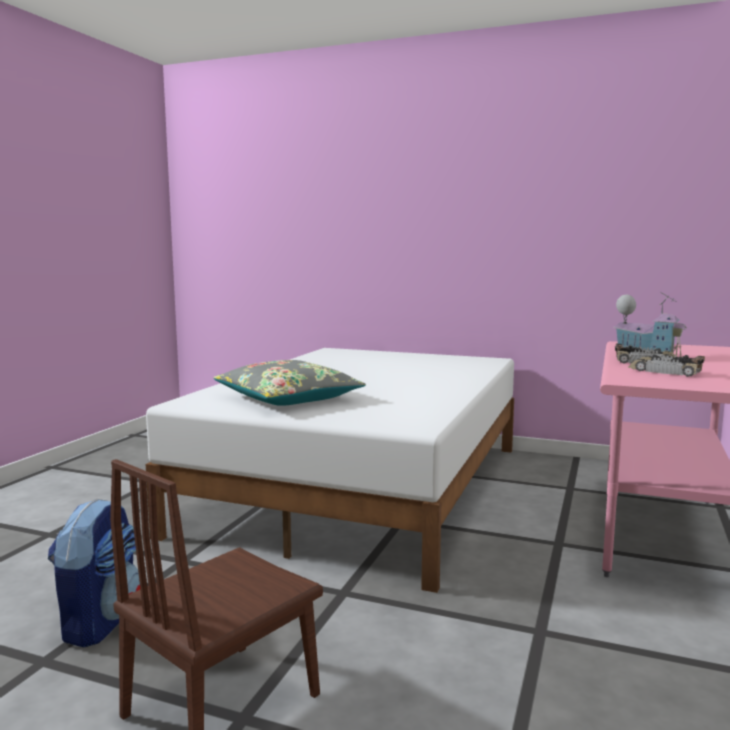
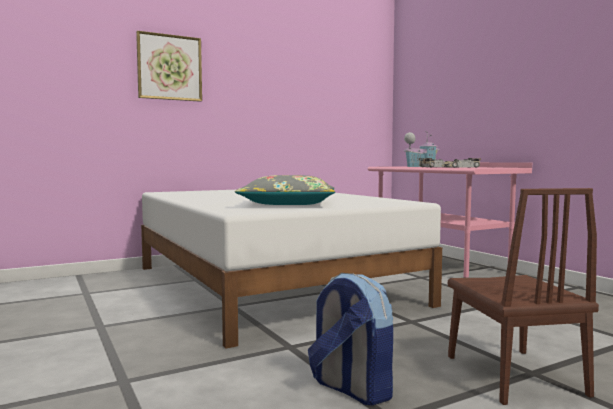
camera: 50 degrees left, 5 degrees down
(357, 202) = (169, 67): none -> picture

